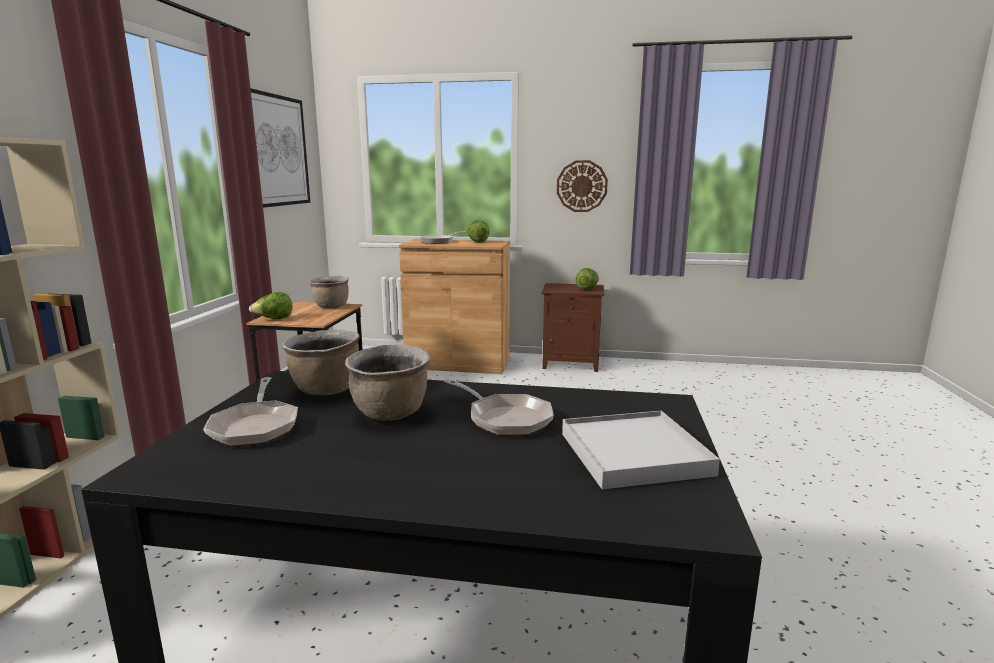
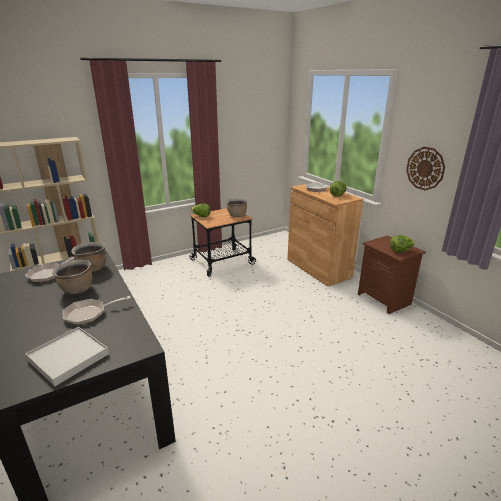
camera: 50 degrees right, 10 degrees up
(277, 151) = (246, 121): picture -> none
(505, 418) = (89, 314): frying pan -> frying pan turned 60 degrees clockwise

